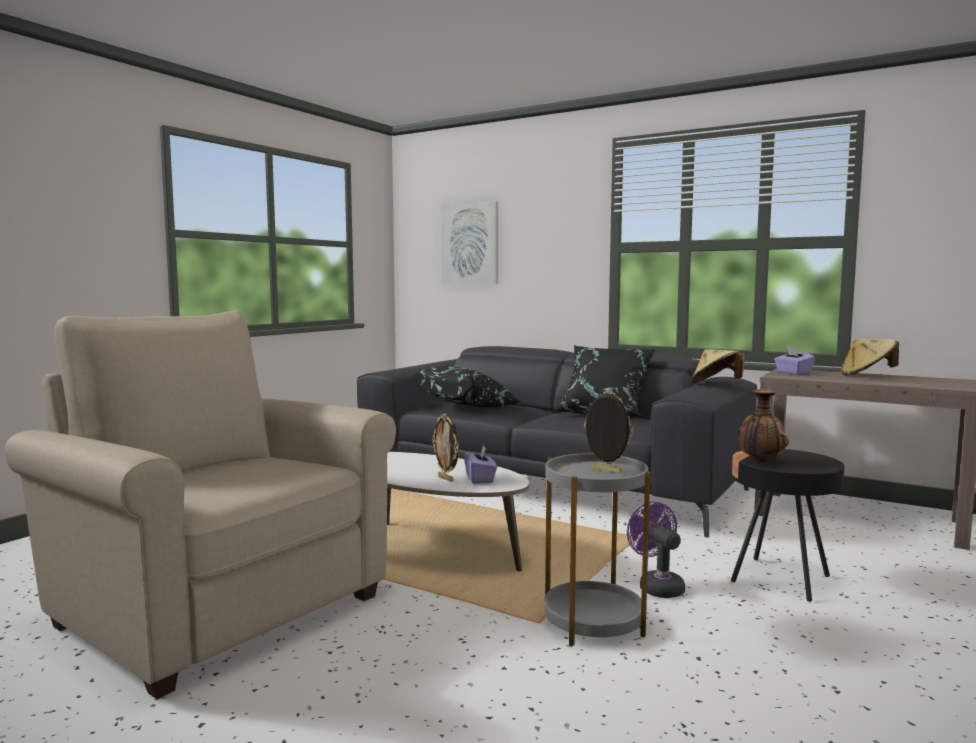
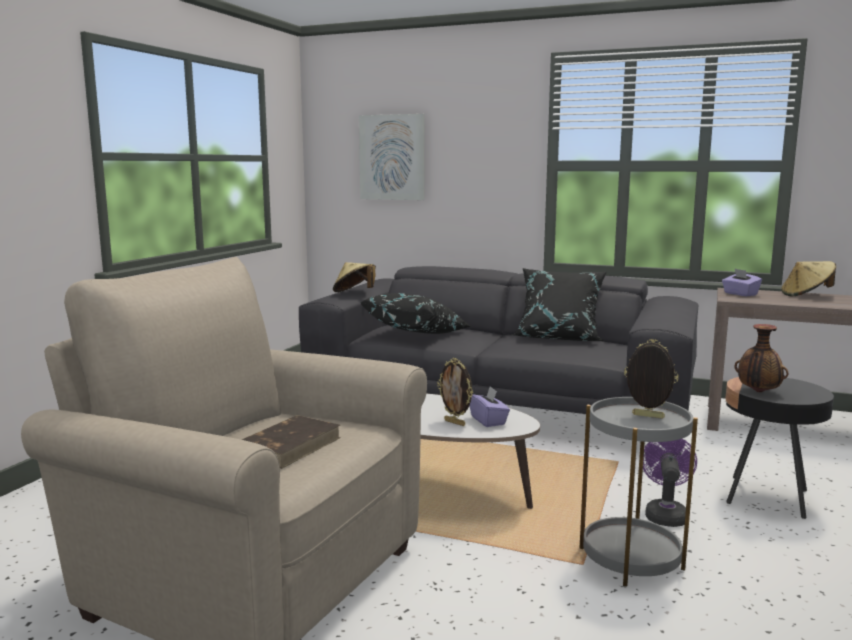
camera: 10 degrees left, 5 degrees up
(243, 477) = (288, 445): none -> brown book
(657, 586) = (665, 514): purple fan -> purple fan turned 45 degrees clockwise
(715, 384) = (670, 307): beige hat -> beige hat (354, 293)

